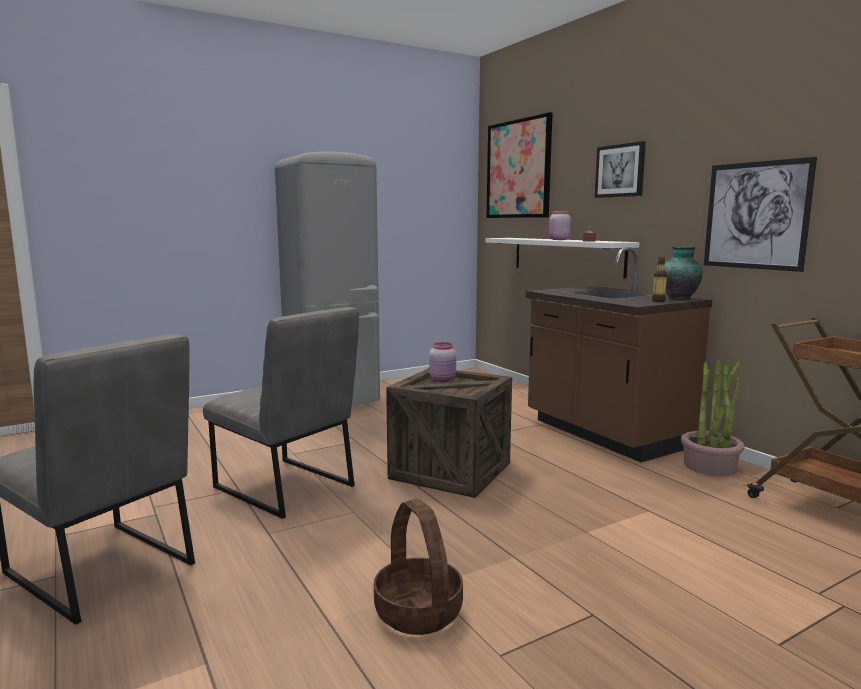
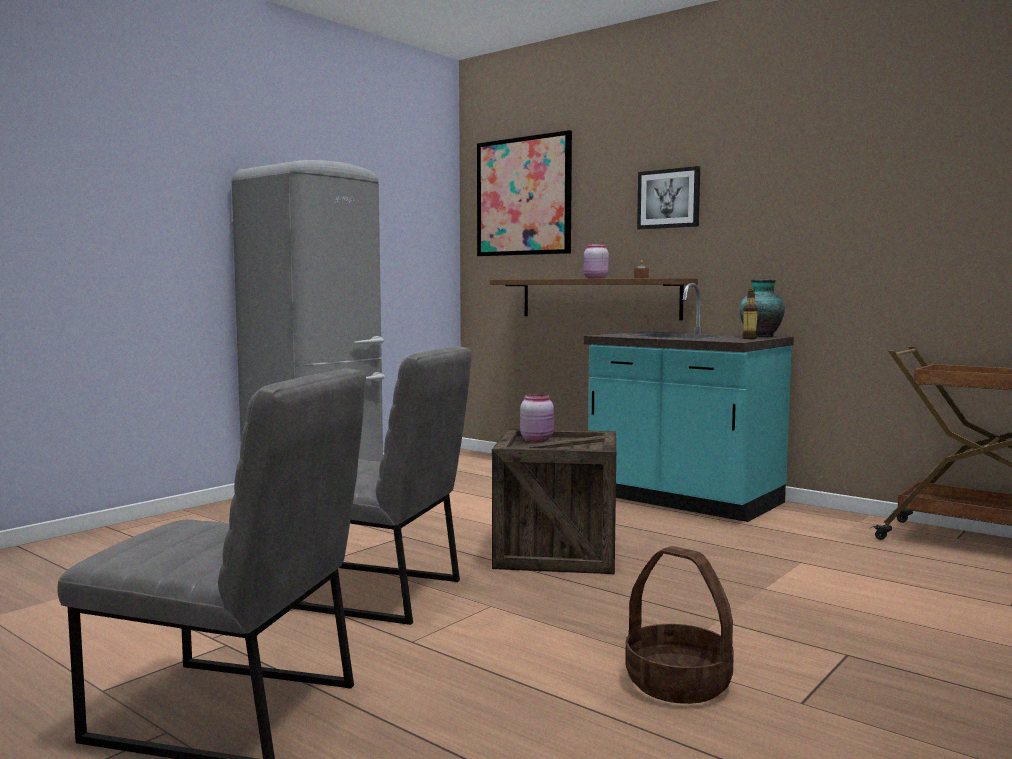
camera: 20 degrees left, 5 degrees down
(566, 256) = (598, 298): white shelf -> brown shelf
(605, 434) = (683, 500): brown counter -> turquoise counter
(710, 466) = (815, 518): potted plant -> none
(756, 215) = (837, 245): picture -> none

